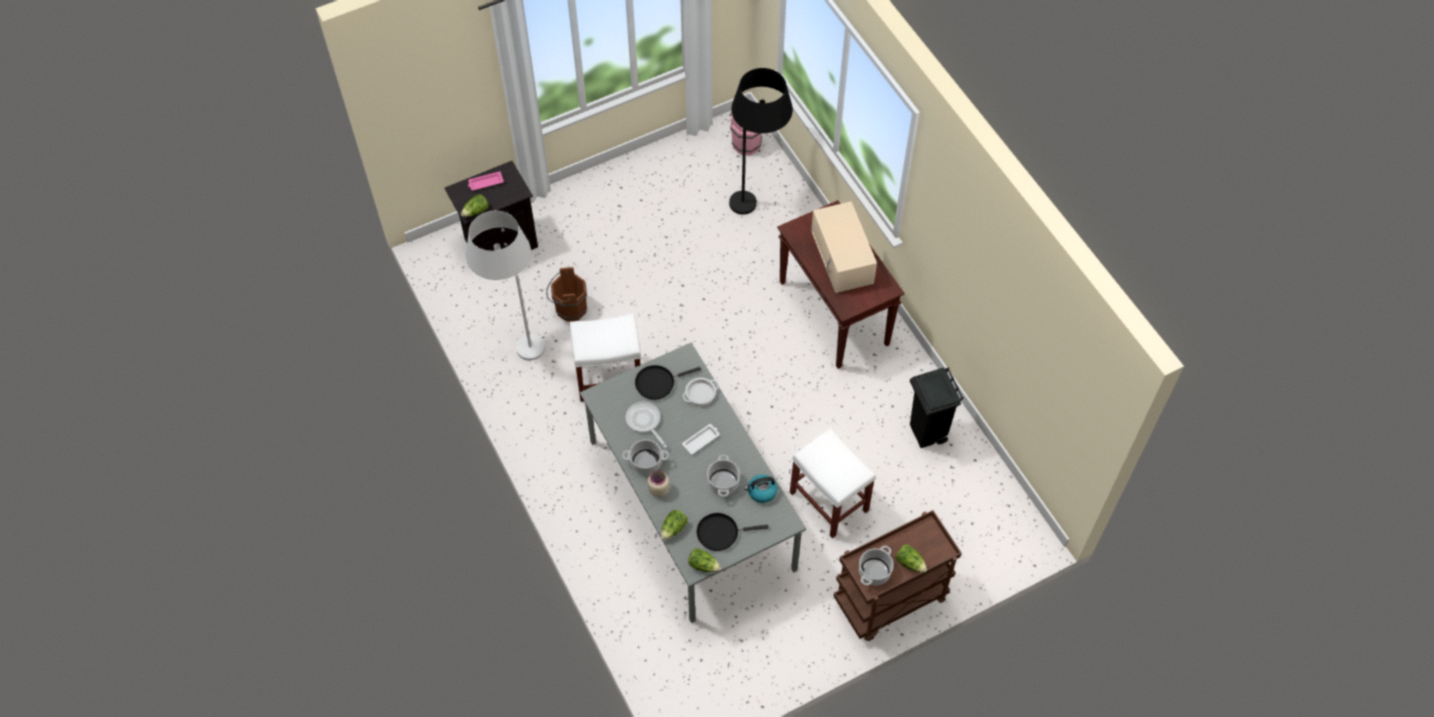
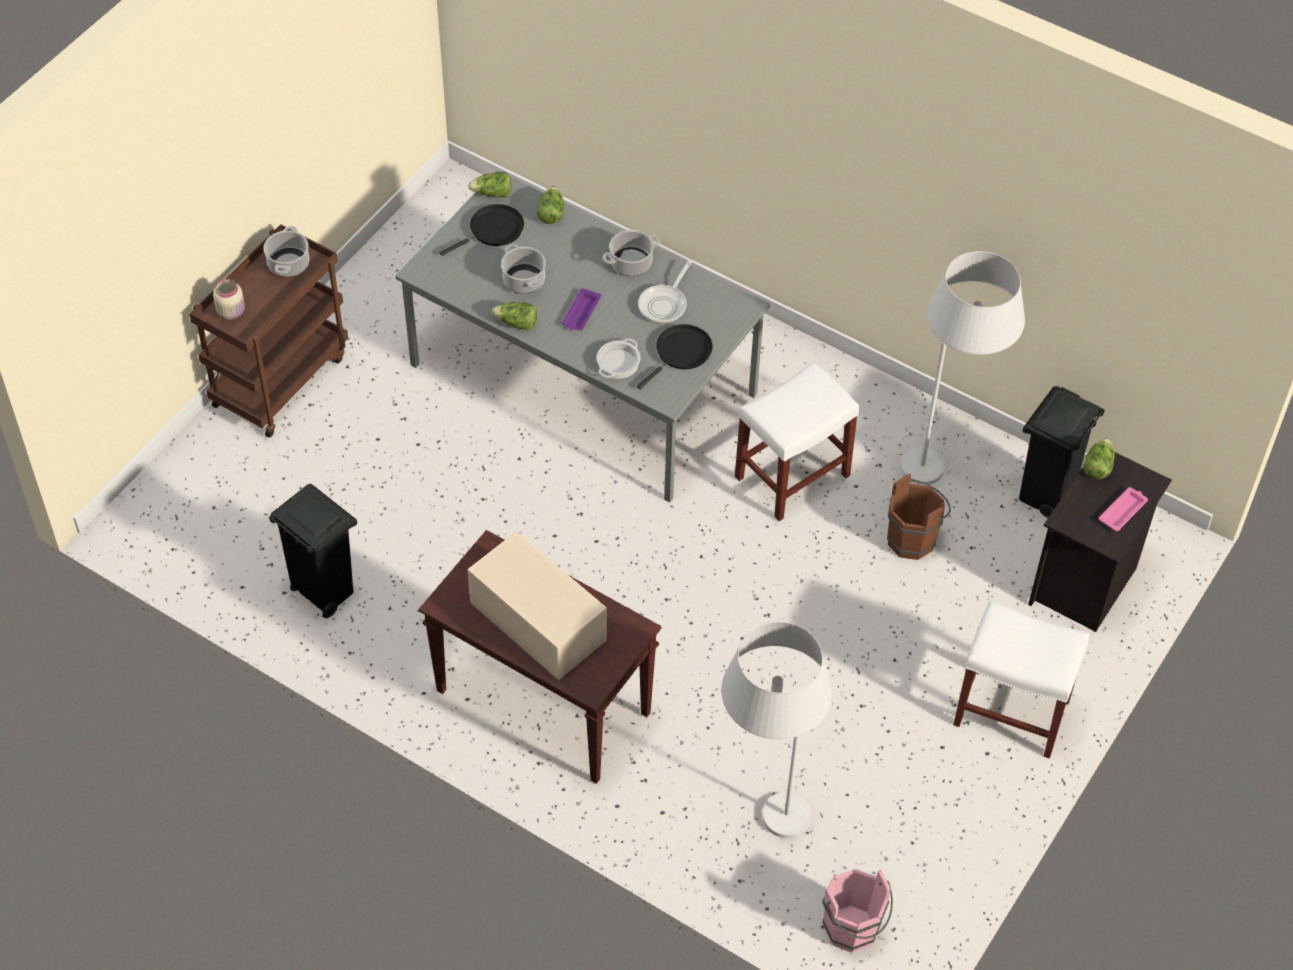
camera: 150 degrees right, 5 degrees down
(476, 299) = (1045, 496): none -> black trash can
(644, 421) = (665, 304): frying pan -> frying pan turned 90 degrees clockwise
(658, 489) = (596, 242): beige jar -> beige jar (232, 312)
(701, 440) = (581, 313): white tray -> purple tray
(758, 204) = (761, 826): black floor lamp -> white floor lamp
(761, 492) = (471, 289): kettle -> none
(830, 502) = (411, 454): white stool -> white stool (1009, 712)
(910, 562) = (249, 289): lettuce -> lettuce (517, 323)

